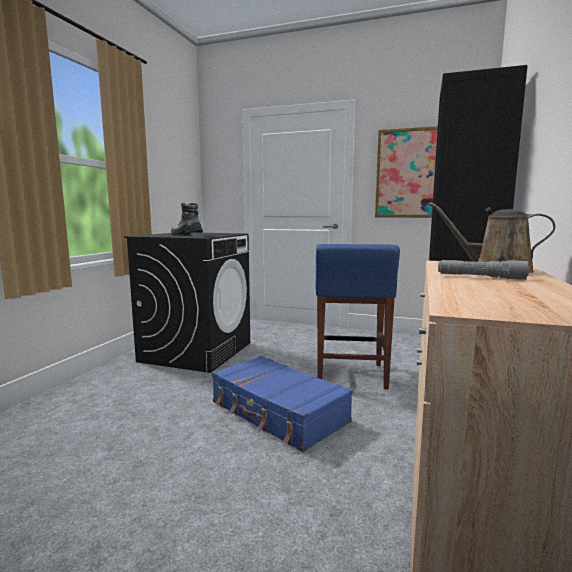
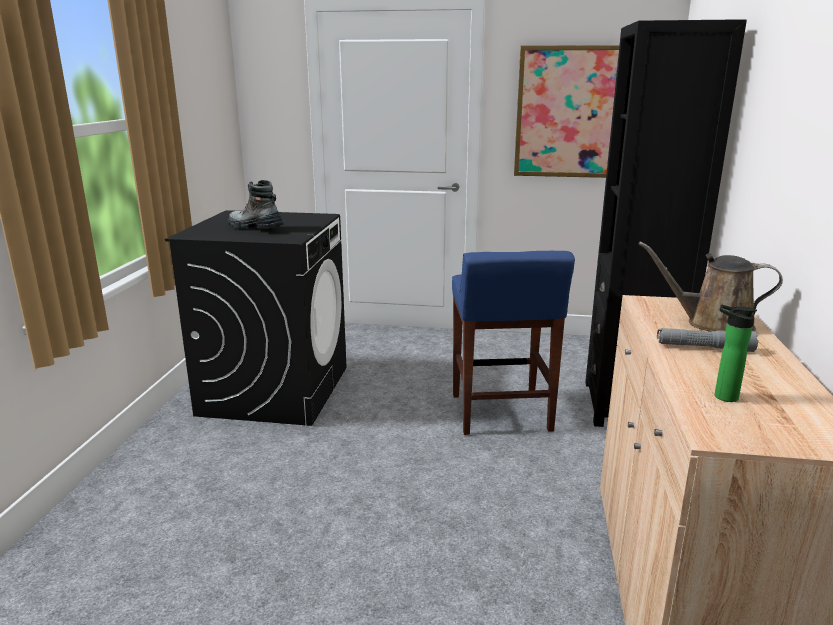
camera: 10 degrees left, 10 degrees up
(278, 413) = (427, 481): blue suitcase -> none
(481, 294) = (722, 396): none -> bottle

